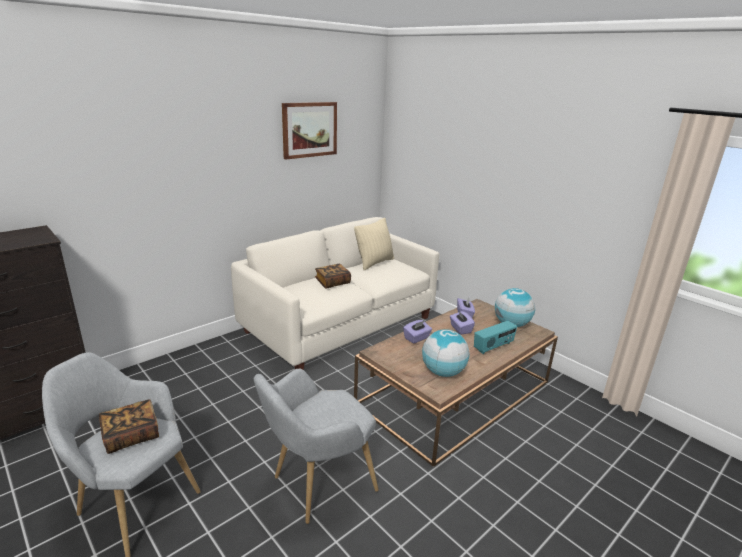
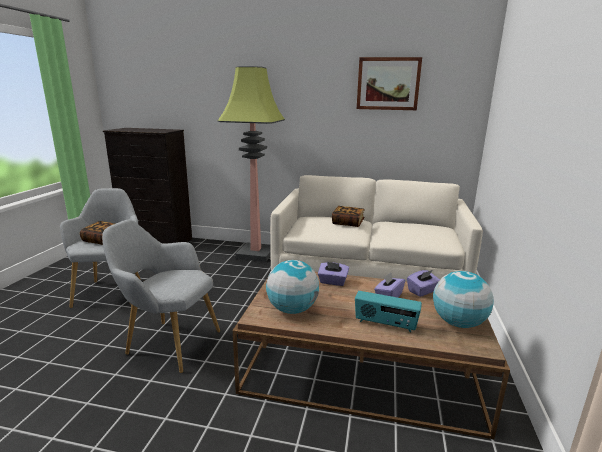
camera: 55 degrees right, 5 degrees down
(210, 358) = (256, 254): none -> floor lamp
(374, 263) = (419, 225): beige pillow -> none

